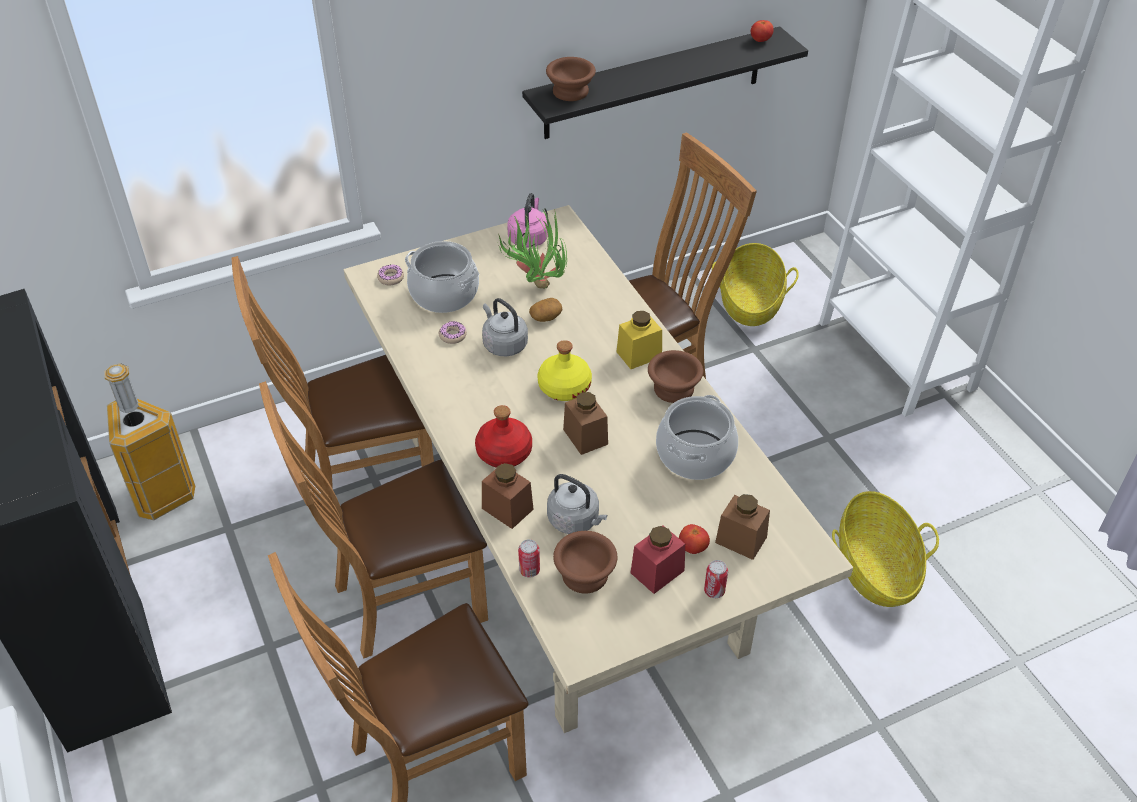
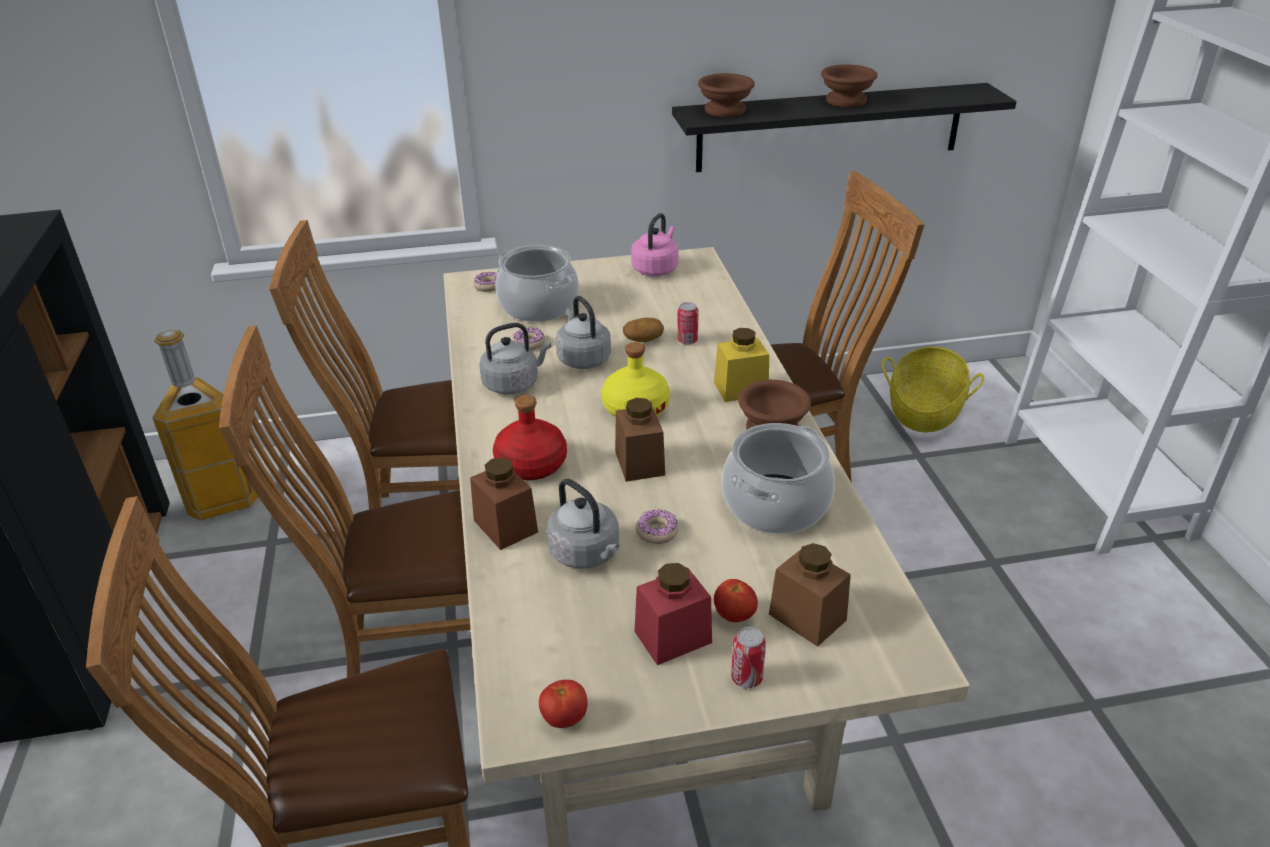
camera: 15 degrees right, 10 degrees down
(458, 379) = (514, 383): none -> grey kettle
(529, 570) = (499, 603): can -> can (687, 340)
(535, 283) = (645, 308): potted plant -> none
(583, 575) = (568, 622): brown bowl -> brown bowl (844, 101)
(618, 493) = (657, 532): none -> donut
(760, 40) = (961, 90): tomato -> tomato (564, 718)
(875, 568) = (1030, 730): basket -> none

